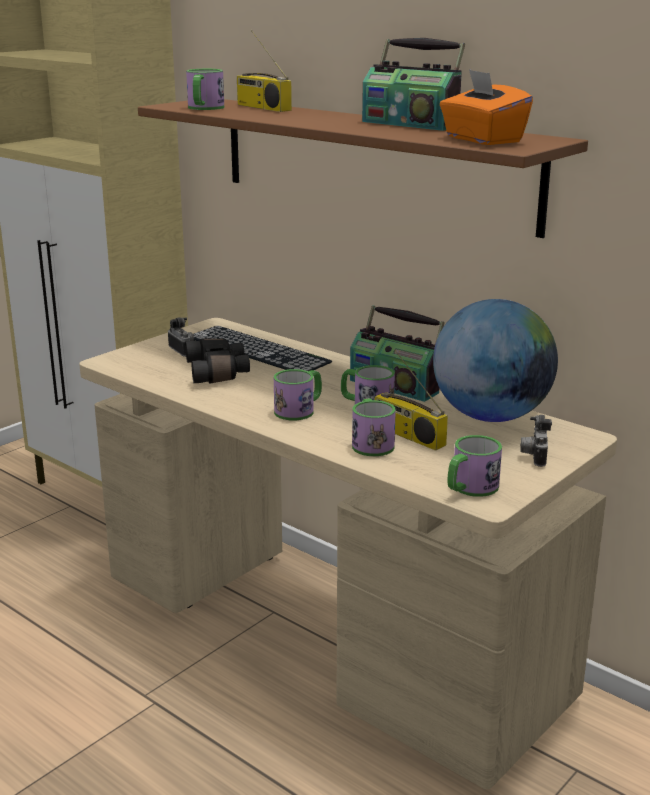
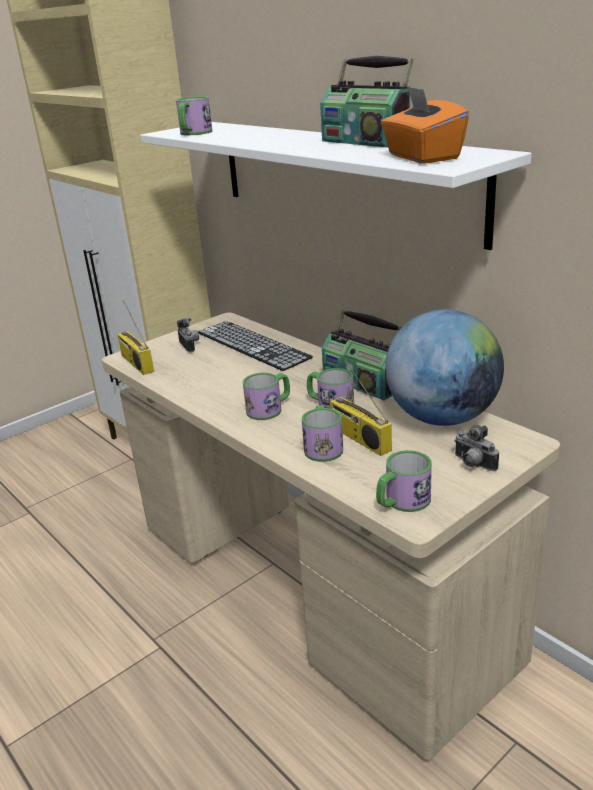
camera: 10 degrees right, 5 degrees up
(219, 372) = (212, 368): black binoculars -> none
(262, 107) = (245, 130): radio -> radio (136, 363)
(372, 161) = (340, 177): brown shelf -> white shelf
(533, 456) = (473, 464): camera -> camera turned 60 degrees counterclockwise

